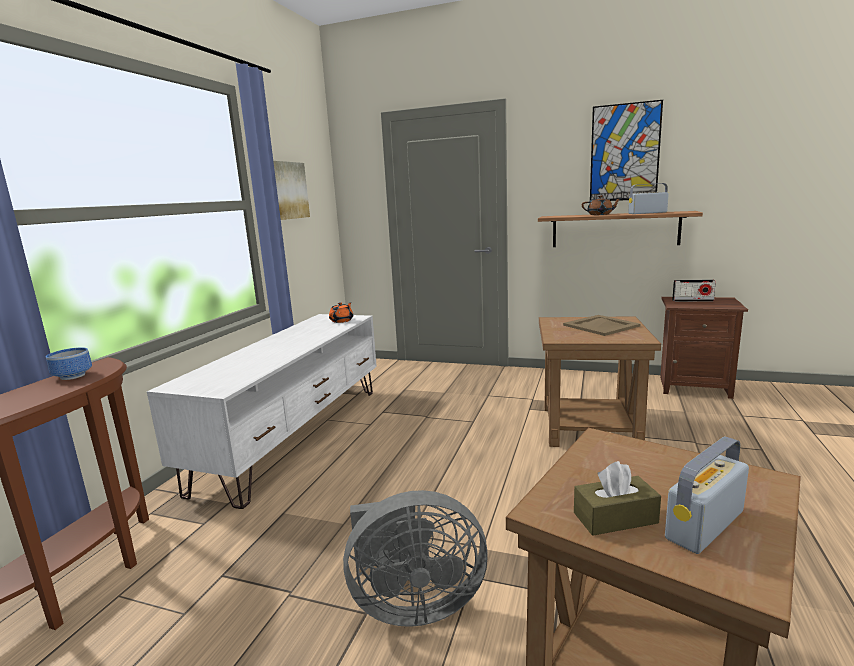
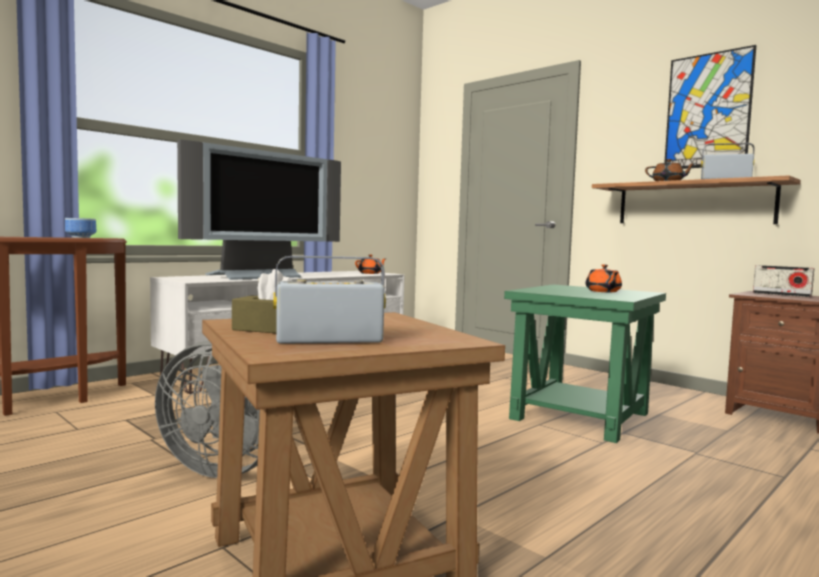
camera: 25 degrees right, 10 degrees down
(261, 359) = (257, 277): none -> television
(288, 190) = (355, 151): picture -> none
(588, 426) = (579, 416): brown side table -> green side table
(601, 325) = (603, 291): beige tray -> orange teapot

